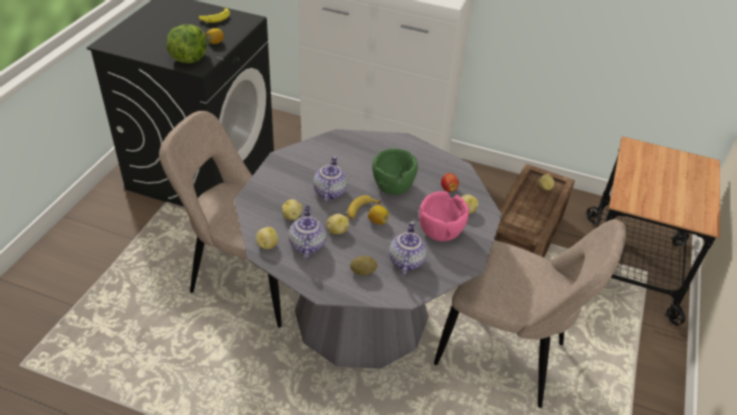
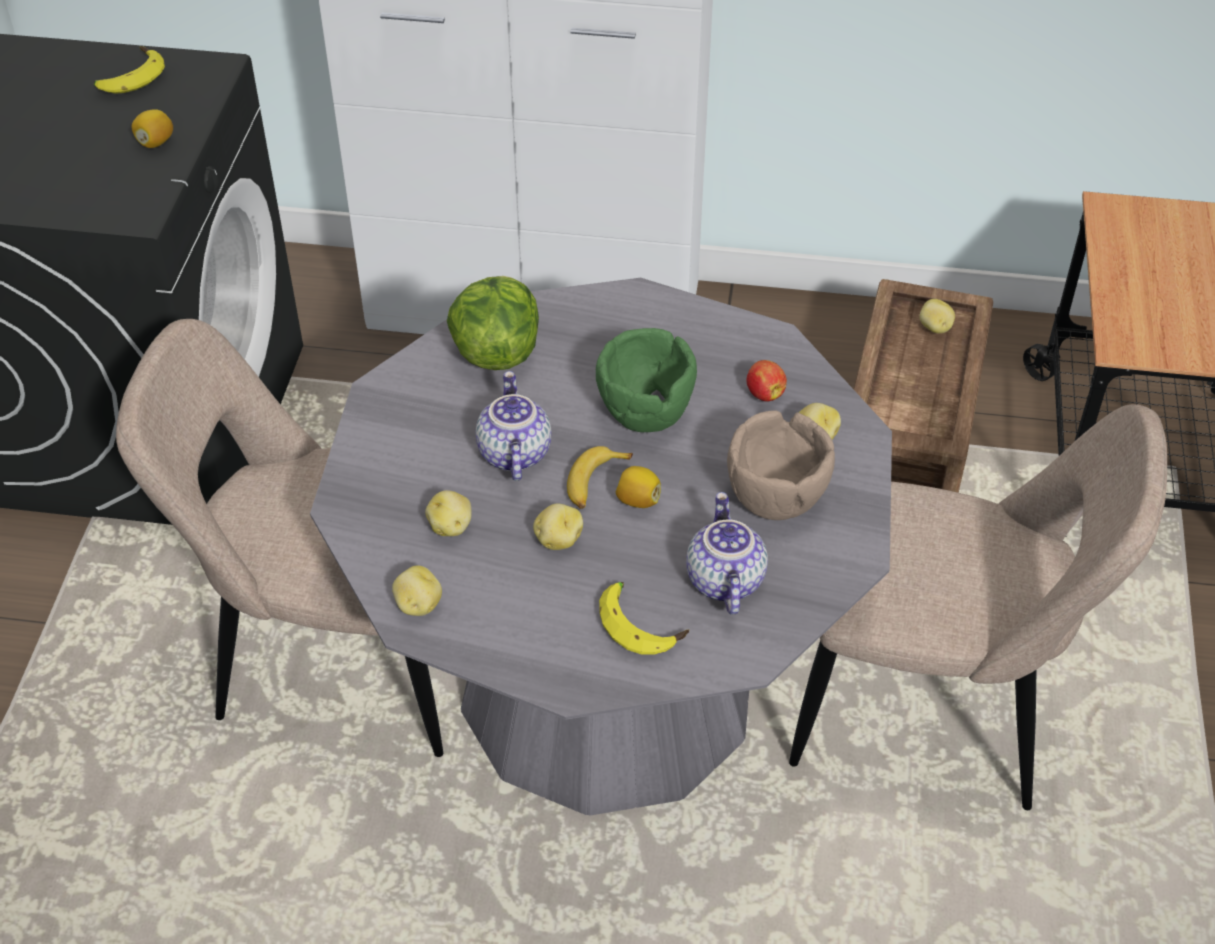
camera: 10 degrees left, 5 degrees up
(189, 58) = (108, 195): lettuce -> lettuce (496, 351)
(306, 245) = (503, 587): teapot -> none
(363, 272) = (641, 623): potato -> banana
(440, 231) = (775, 497): pink bowl -> brown bowl

